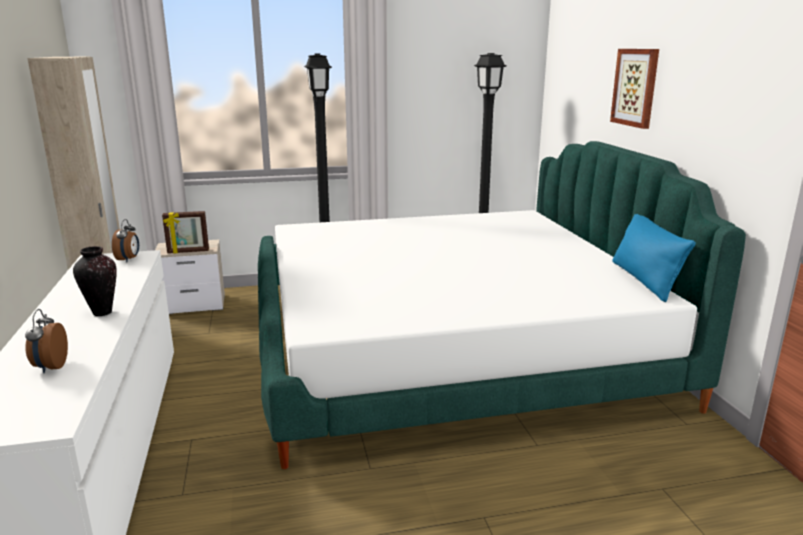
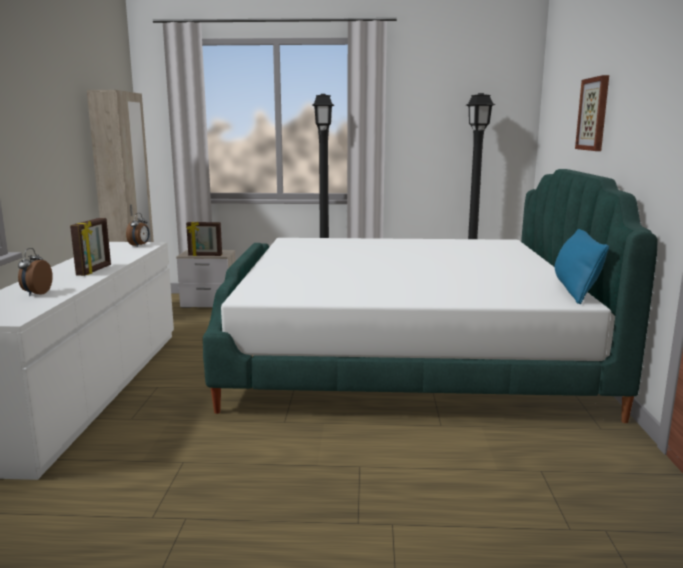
camera: 15 degrees right, 5 degrees down
(102, 312) = (95, 270): vase -> picture frame

